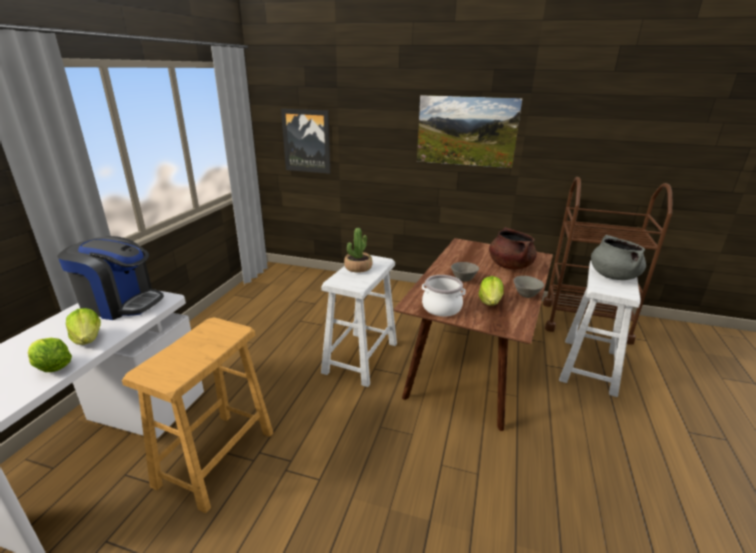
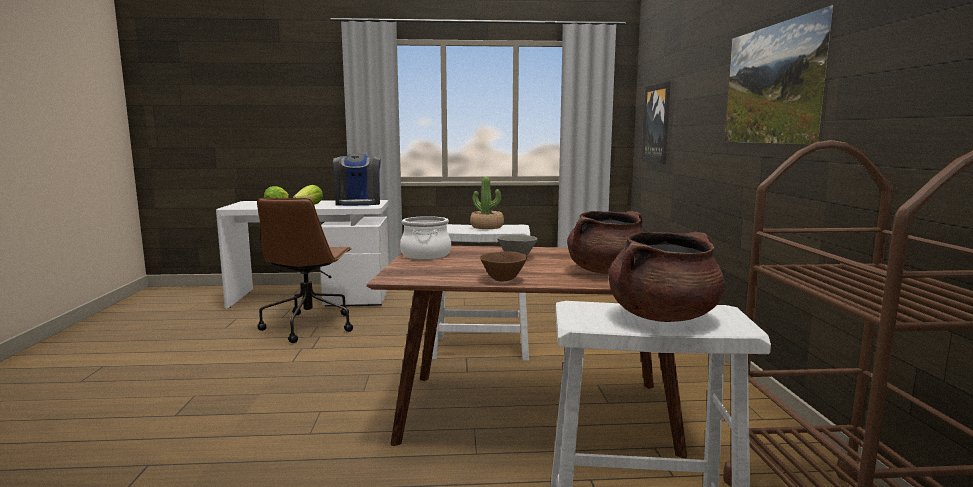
camera: 70 degrees right, 15 degrees down
(215, 458) = (309, 326): beige stool -> brown office chair
(490, 302) = (462, 268): lettuce -> none
(526, 295) = (503, 280): grey bowl -> brown bowl
(613, 276) = (663, 317): grey cooking pot -> brown cooking pot

